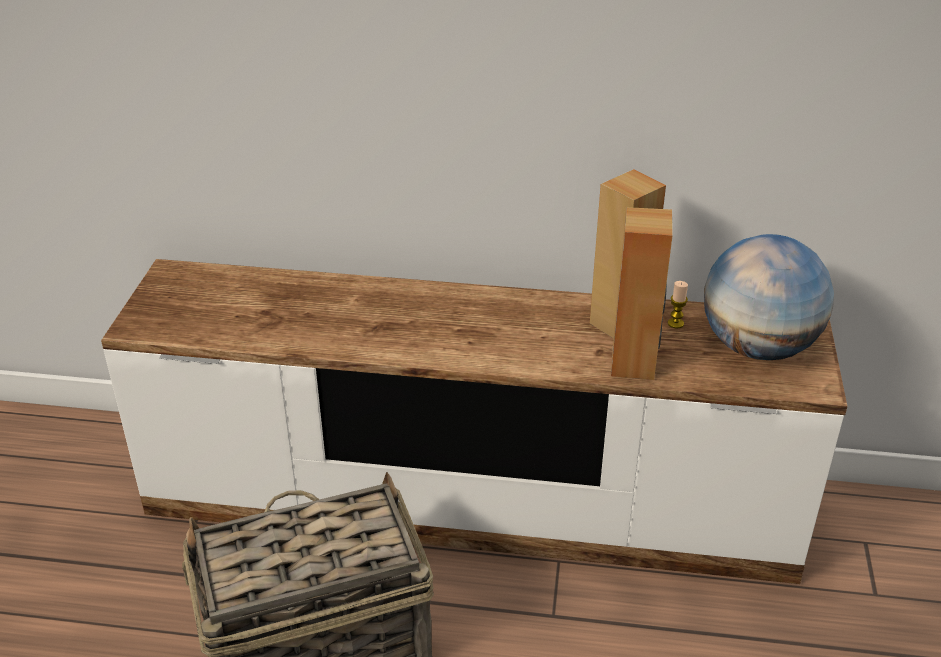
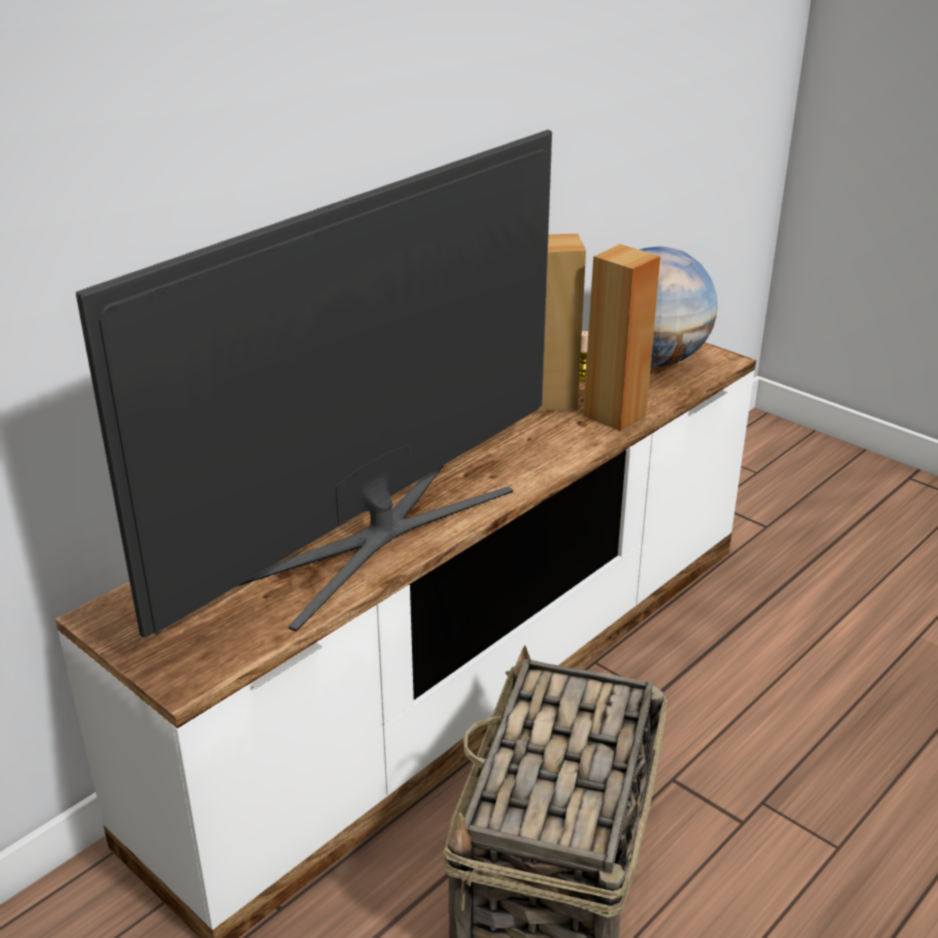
camera: 55 degrees left, 5 degrees down
(342, 326) = (375, 535): none -> television

